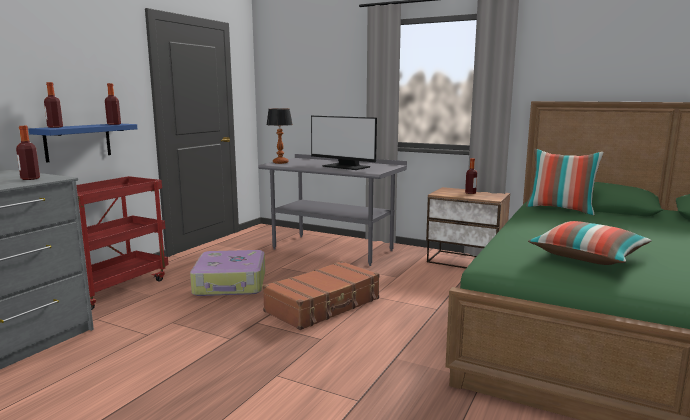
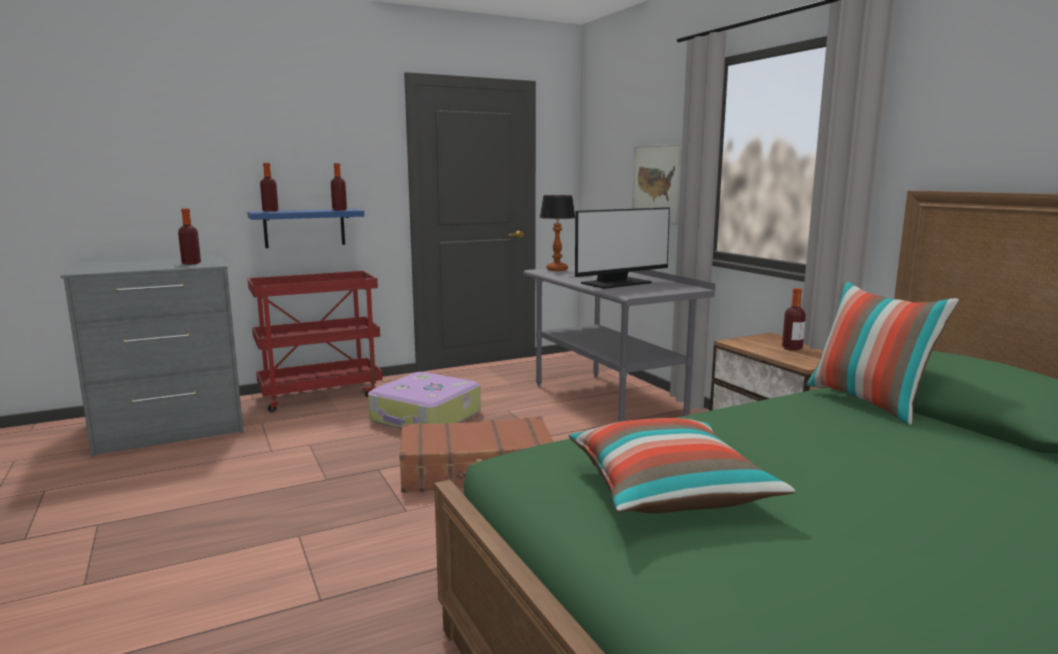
camera: 35 degrees right, 0 degrees up
(337, 99) = (656, 183): none -> picture
(345, 167) = (617, 283): monitor -> monitor turned 105 degrees counterclockwise

